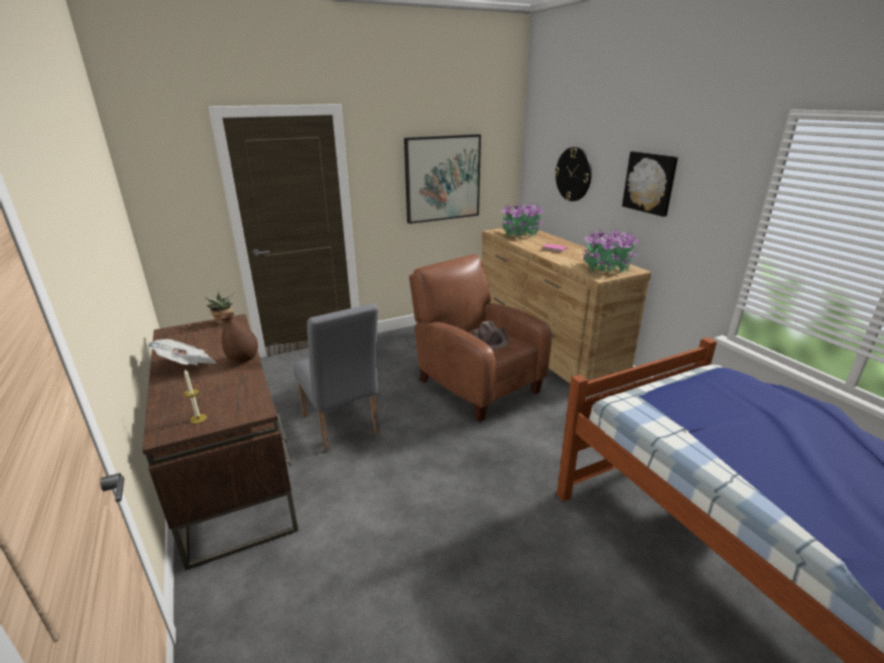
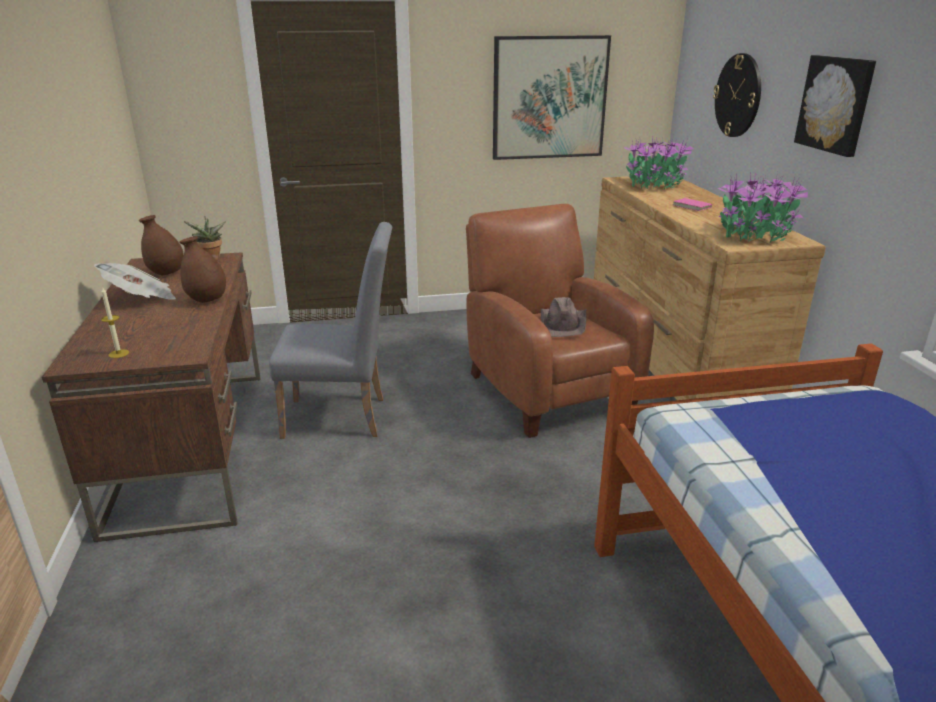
camera: 15 degrees right, 0 degrees up
(194, 340) = (166, 273): none -> brown vase
(342, 428) = (343, 417): grey chair -> grey chair turned 75 degrees counterclockwise

